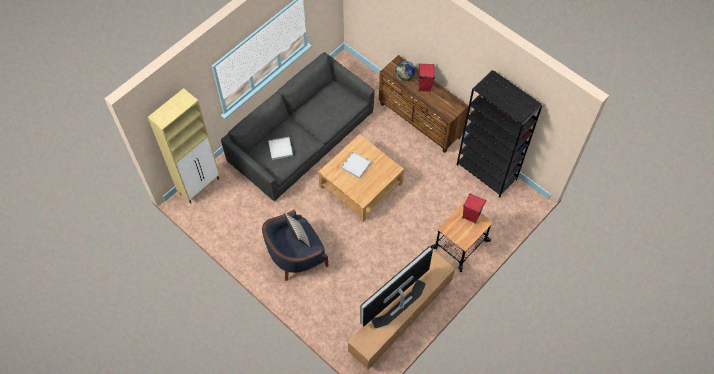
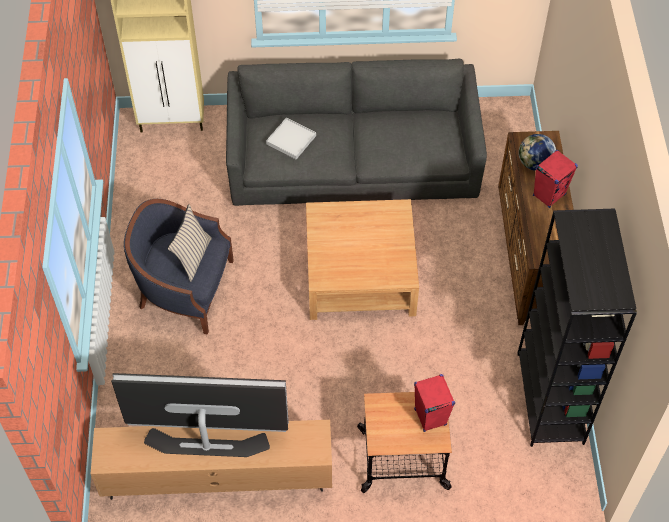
camera: 45 degrees right, 5 degrees down
(356, 166) = (360, 233): white tray -> none

